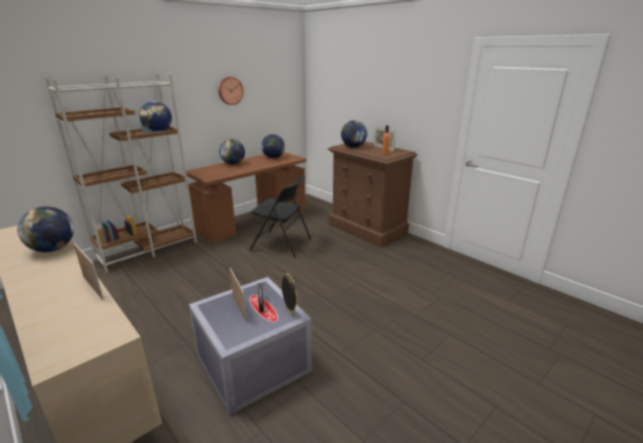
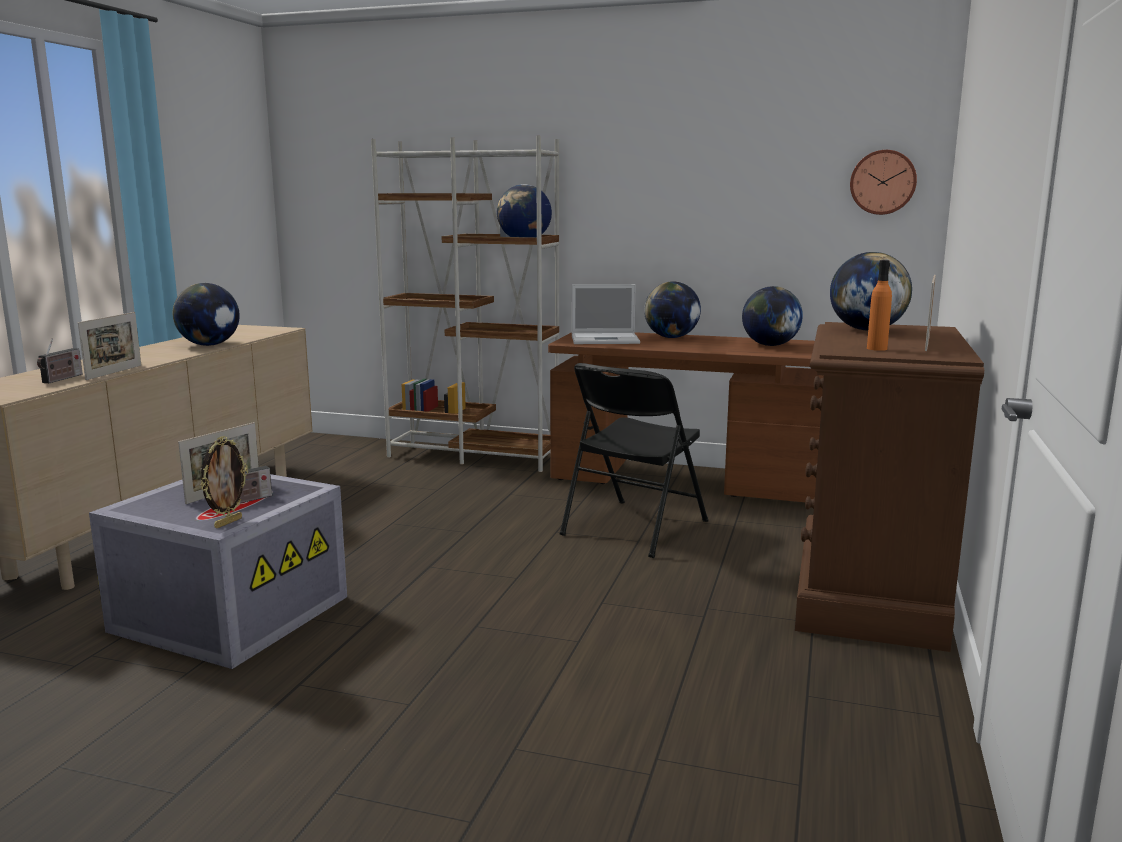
camera: 60 degrees right, 10 degrees down
(81, 309) = (61, 379): none -> radio
(216, 172) = (606, 339): none -> laptop
(230, 90) = (710, 180): wall clock -> wall clock (882, 182)
(281, 244) = (634, 528): black chair -> black chair turned 45 degrees clockwise

